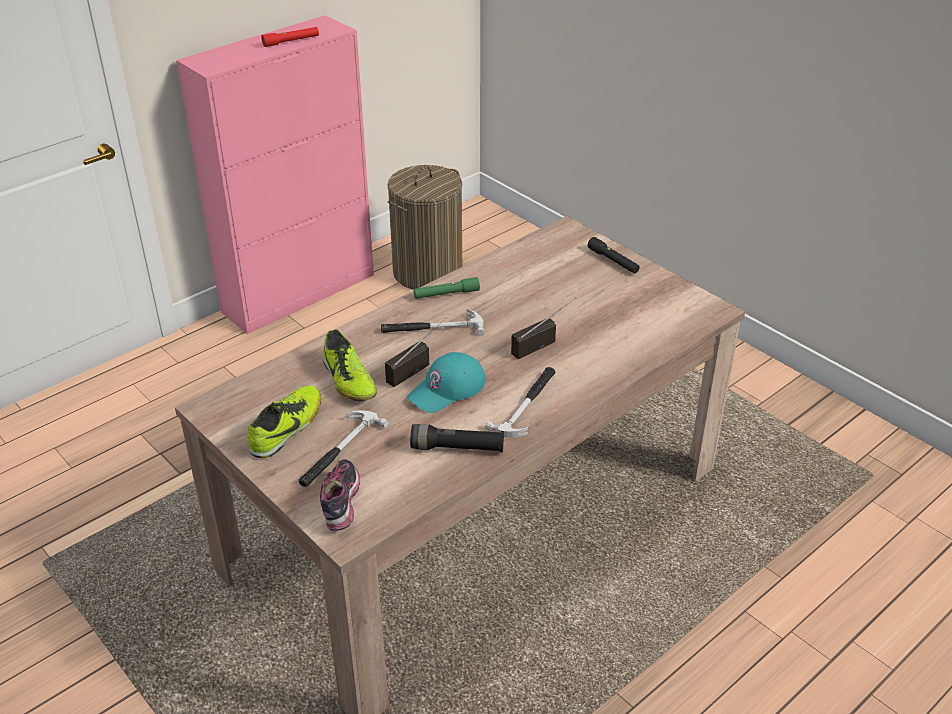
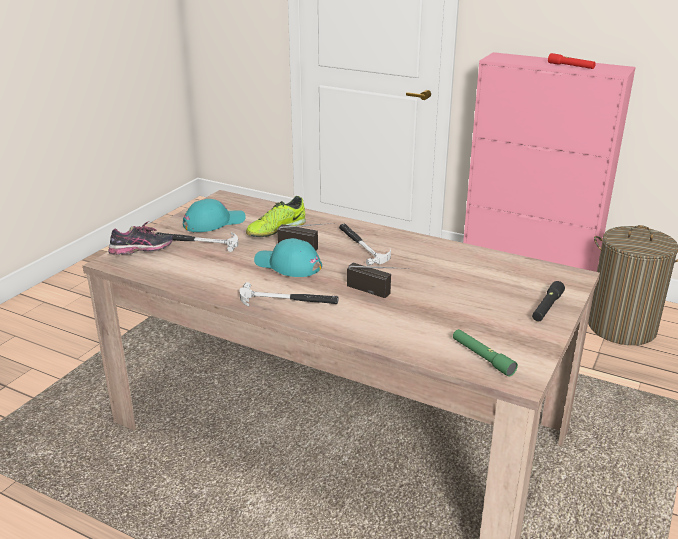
camera: 70 degrees right, 10 degrees down
(287, 428) = (214, 222): shoe -> turquoise cap
(446, 294) = (413, 242): green flashlight -> green flashlight (482, 357)
(457, 448) = (218, 281): black flashlight -> none

